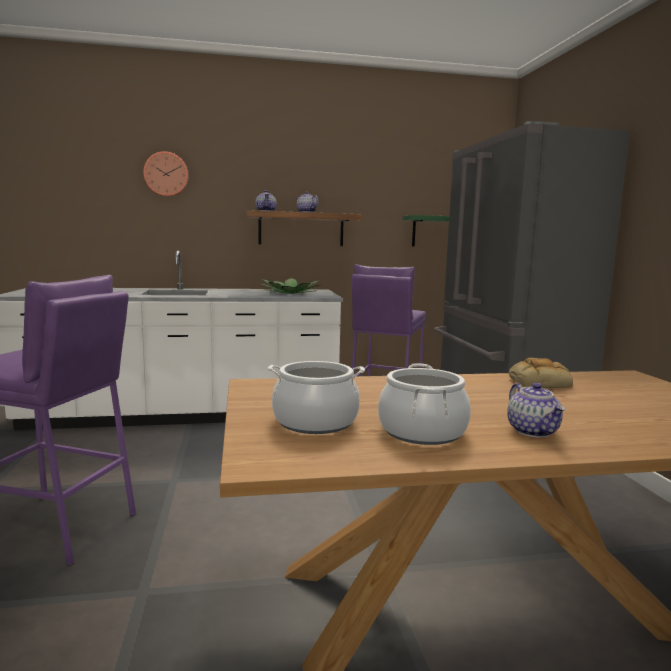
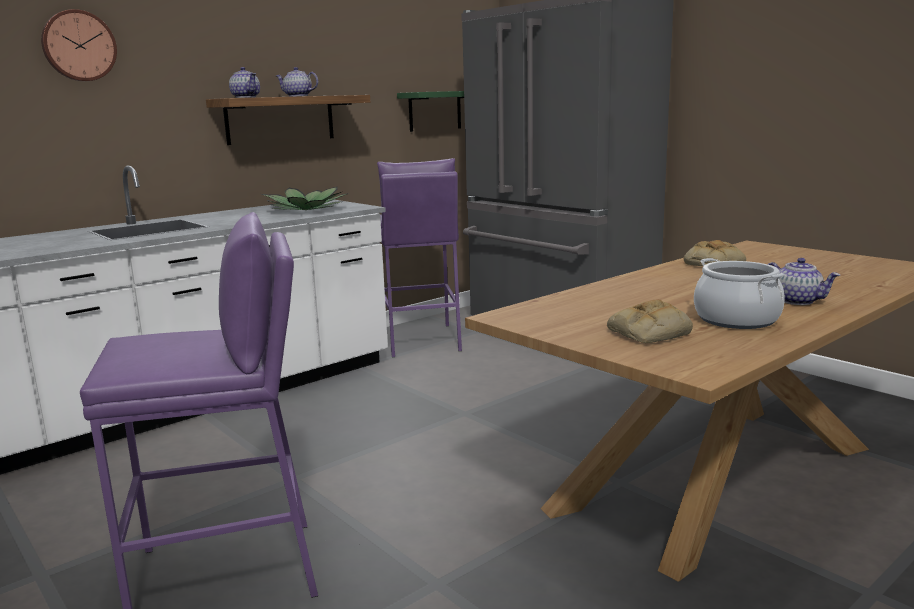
camera: 30 degrees left, 5 degrees up
(315, 422) = (649, 333): cooking pot -> bread

